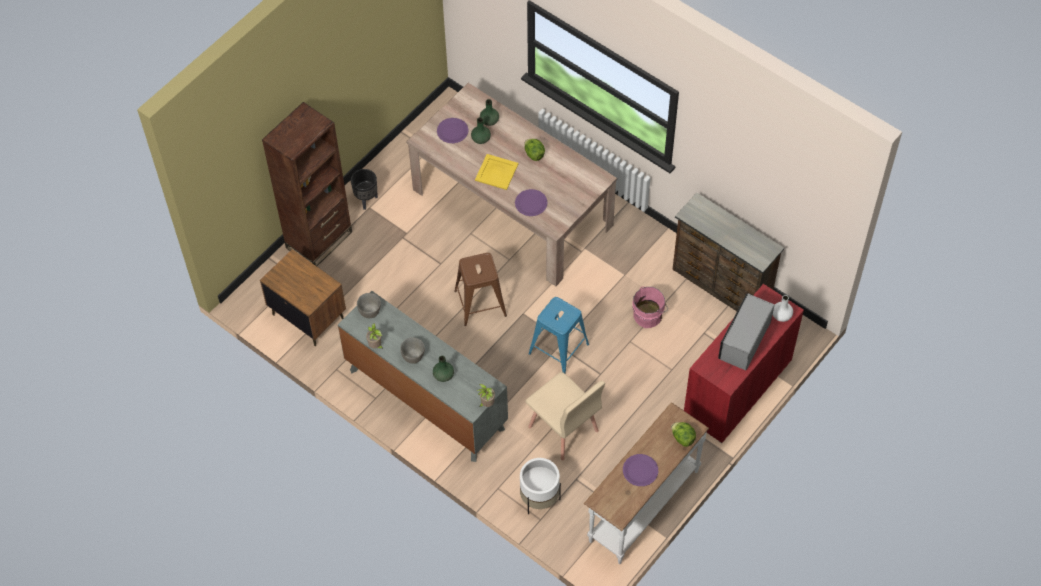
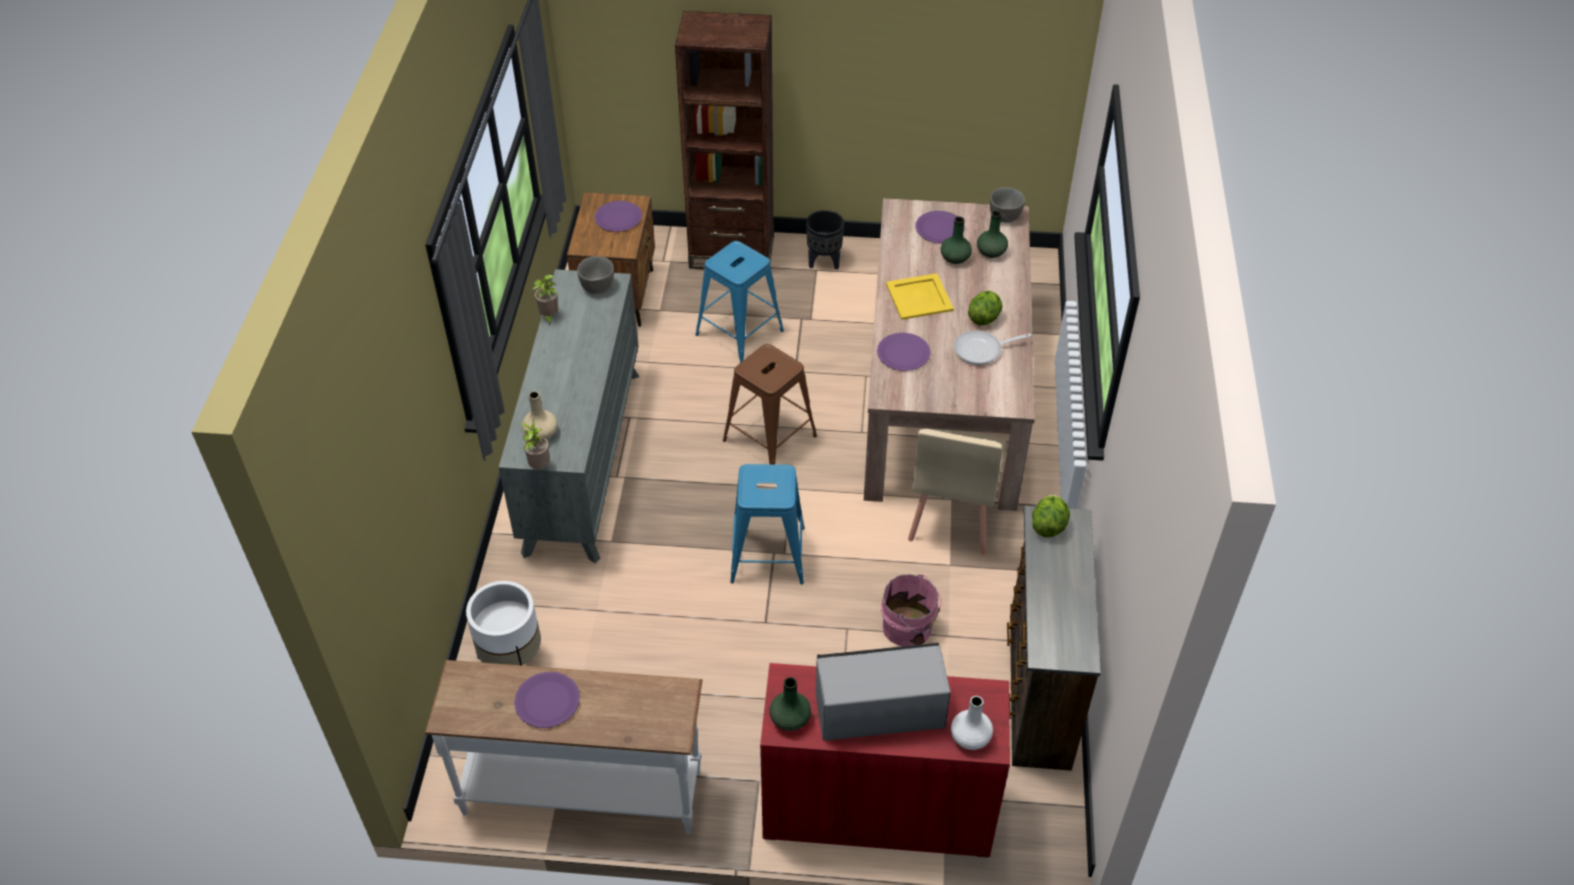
camera: 55 degrees right, 10 degrees down
(298, 274) = (618, 218): none -> purple plate
(389, 273) = (739, 333): none -> blue stool
(413, 356) = (561, 358): grey bowl -> grey bowl (1005, 216)
(443, 375) = (552, 401): green vase -> green vase (790, 719)
(464, 392) = (541, 434): none -> beige vase
(555, 169) = (982, 350): none -> frying pan
(563, 429) = (642, 627): beige chair -> beige chair (952, 518)
(682, 438) = (645, 726): lettuce -> lettuce (1048, 525)

